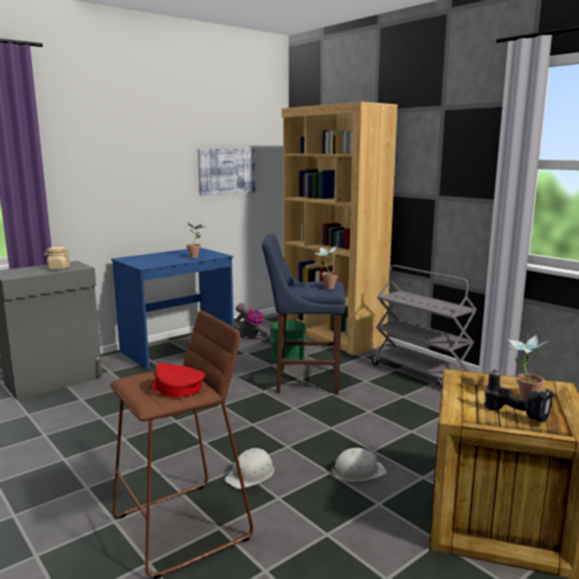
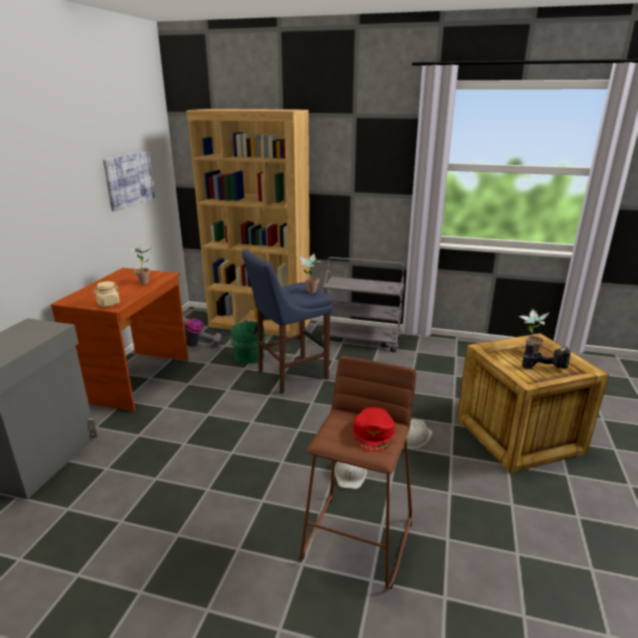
camera: 35 degrees left, 10 degrees up
(58, 268) = (30, 335): beige jar -> beige jar (108, 304)
(174, 388) = (374, 433): red cap -> red cap turned 60 degrees counterclockwise
(178, 349) = (136, 379): blue desk -> brown desk

